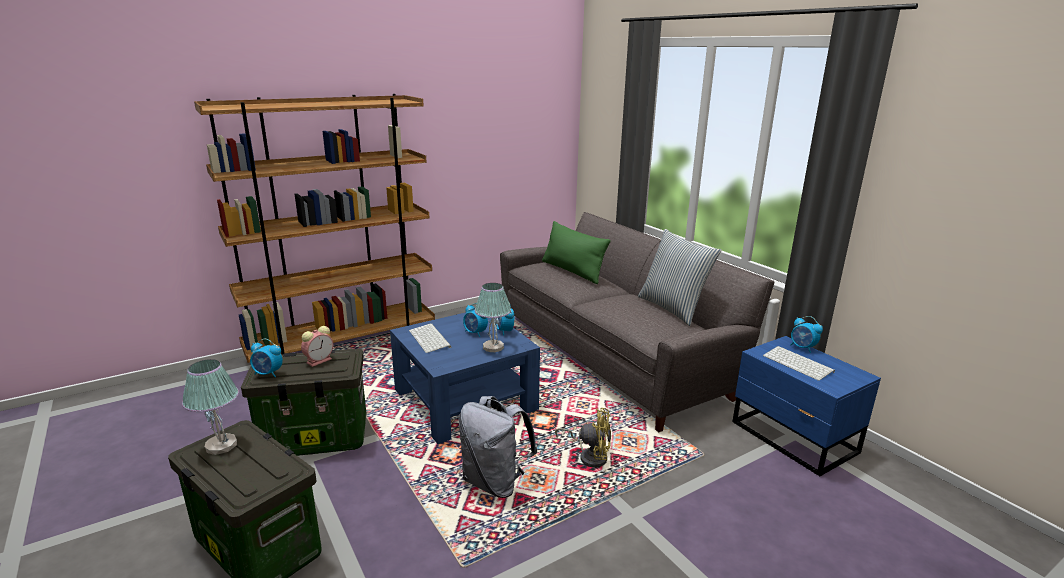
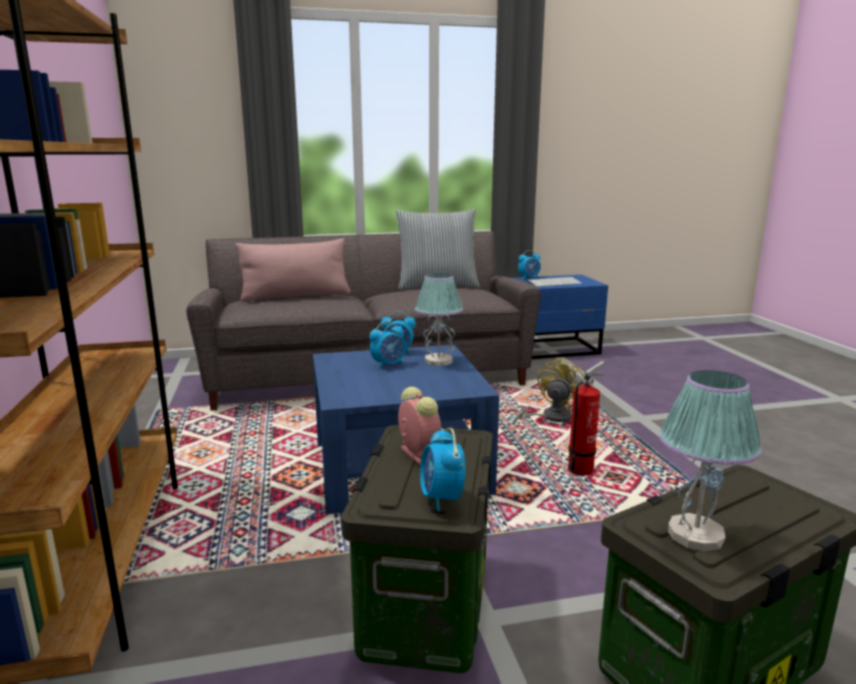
camera: 70 degrees left, 5 degrees down
(268, 373) = (441, 499): alarm clock -> alarm clock turned 135 degrees clockwise
(430, 339) = (383, 388): keyboard -> none
(495, 482) = (582, 469): grey backpack -> fire extinguisher
(572, 271) = (296, 296): green pillow -> pink pillow

